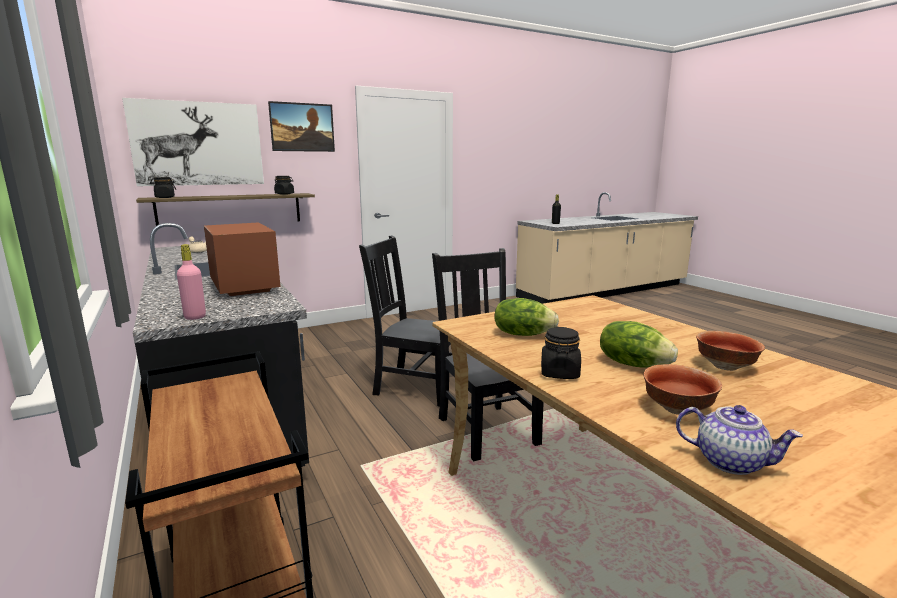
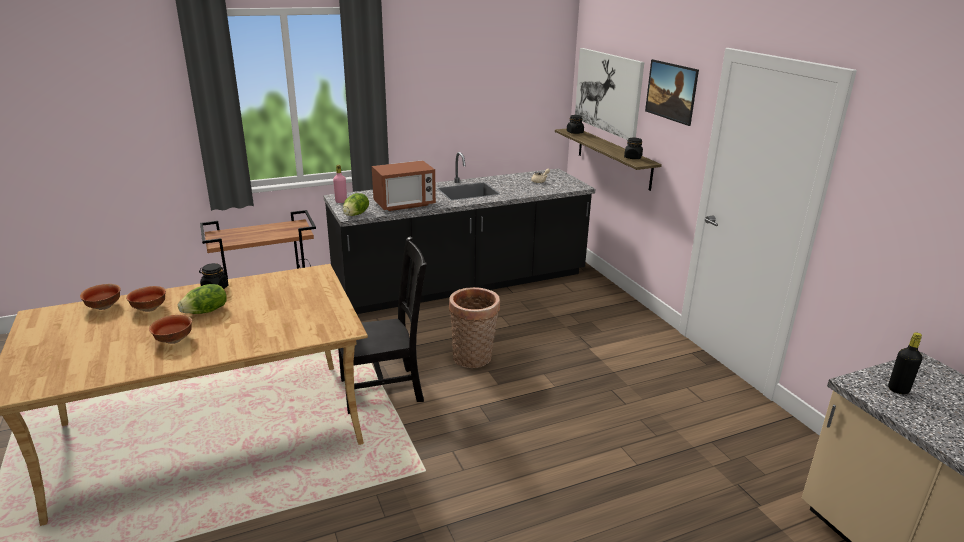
camera: 95 degrees right, 10 degrees up
(415, 387) = (473, 359): black chair -> basket
(523, 334) = (283, 287): lettuce -> lettuce (356, 214)
(730, 462) = (104, 307): teapot -> bowl

